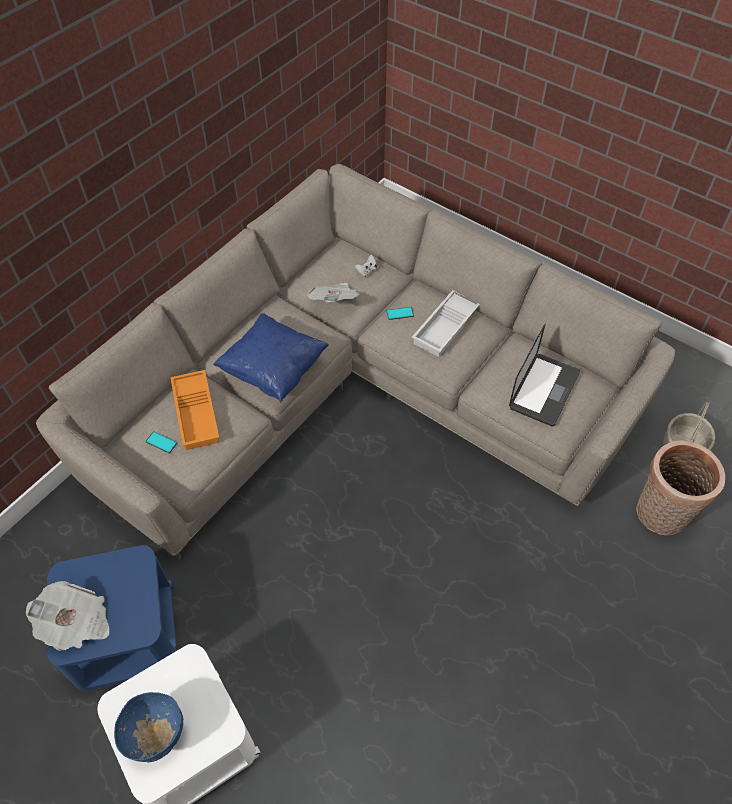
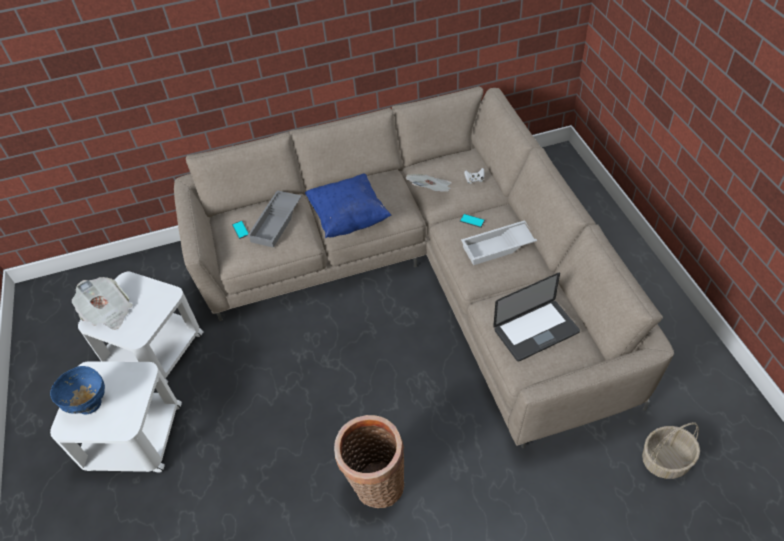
camera: 40 degrees right, 5 degrees down
(126, 636) = (154, 349): blue side table -> white side table
(197, 413) = (277, 222): orange tray -> grey tray
(659, 515) = (593, 501): basket -> basket (376, 485)

